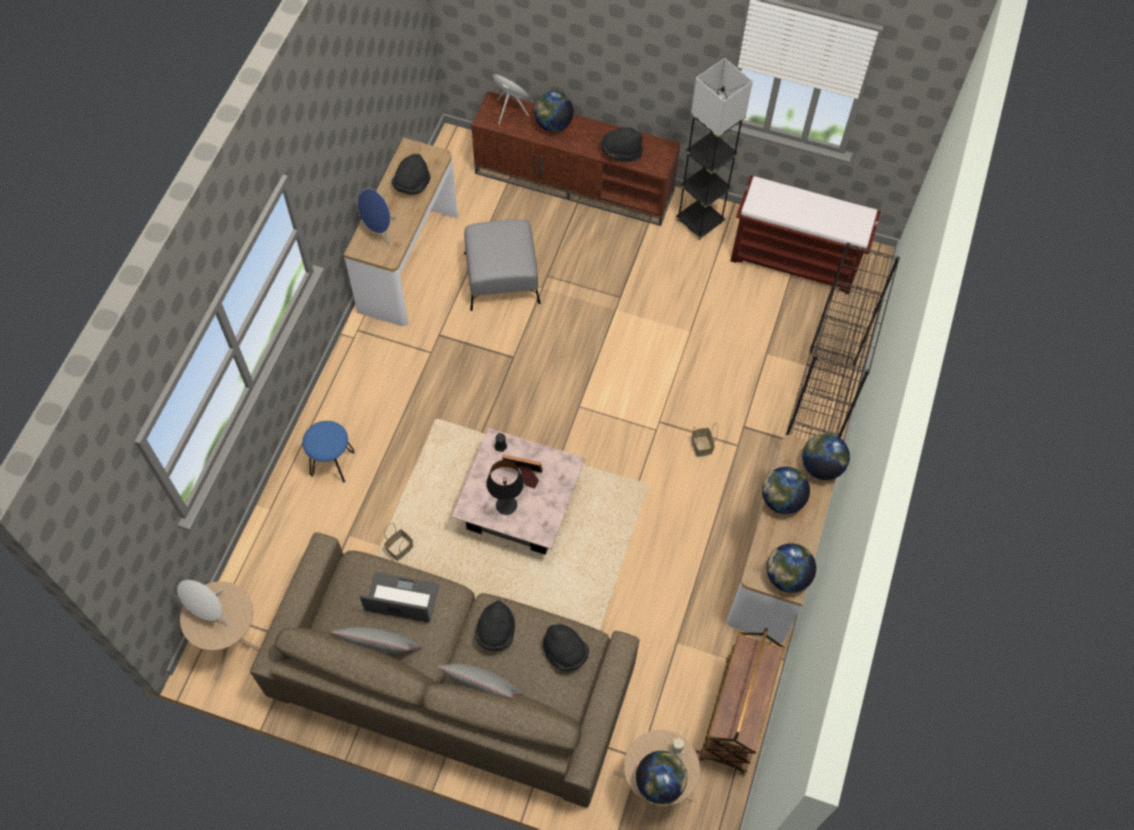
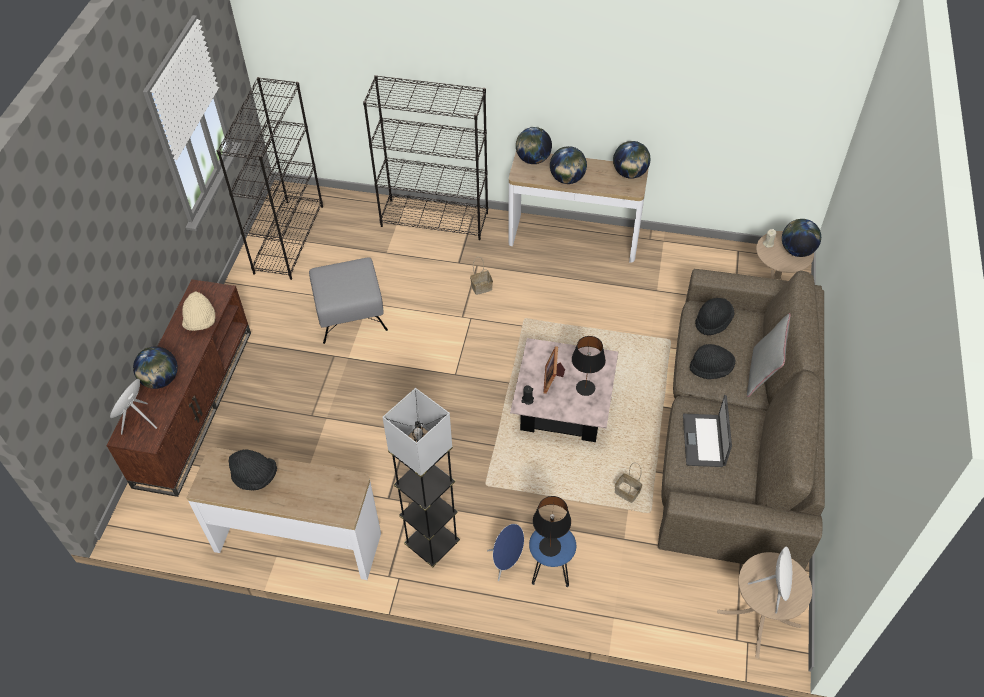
camera: 95 degrees left, 10 degrees down
(320, 435) = (550, 547): none -> black table lamp
(380, 231) = (321, 497): blue speaker -> blue speaker (506, 562)
(382, 651) = (754, 451): grey pillow -> none
(502, 277) = (315, 453): grey ottoman -> grey ottoman (349, 312)
(621, 152) = (201, 322): black hat -> beige hat
(699, 221) = (246, 305): grey floor lamp -> grey floor lamp (432, 544)
(735, 716) = (703, 253): brown cart -> none
(795, 260) = (288, 238): brown bench -> black bookcase

